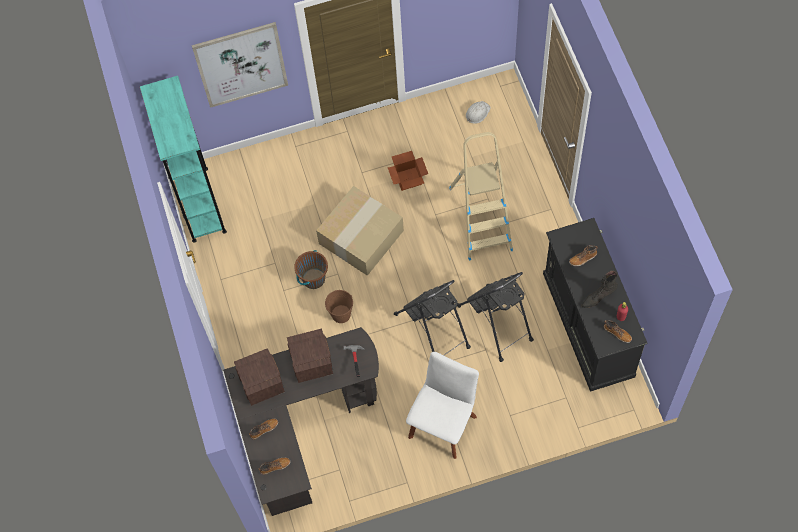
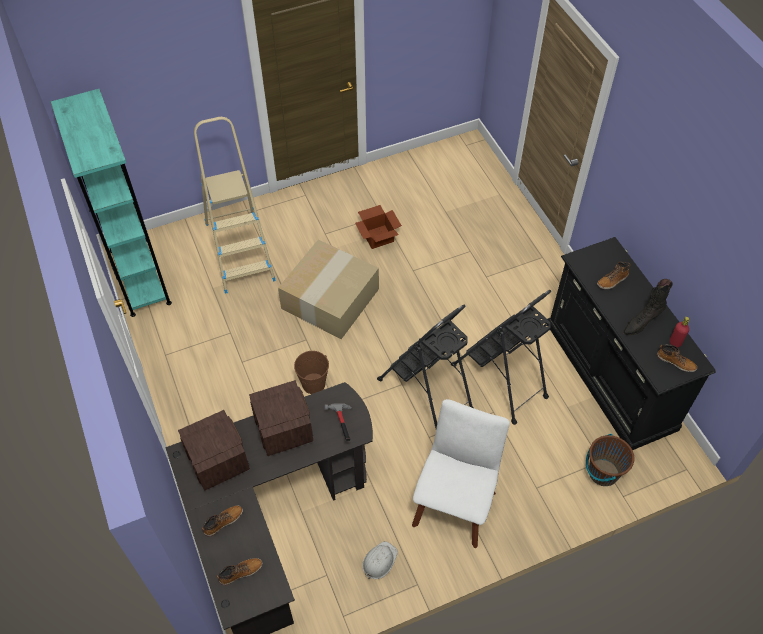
camera: 10 degrees left, 10 degrees down
(241, 64) = (179, 86): picture -> none
(313, 279) = (277, 347): brown bucket -> brown bucket (603, 473)
(477, 113) = (445, 170): white hard hat -> white hard hat (379, 561)
(480, 219) = (465, 272): beige step ladder -> beige step ladder (239, 251)

